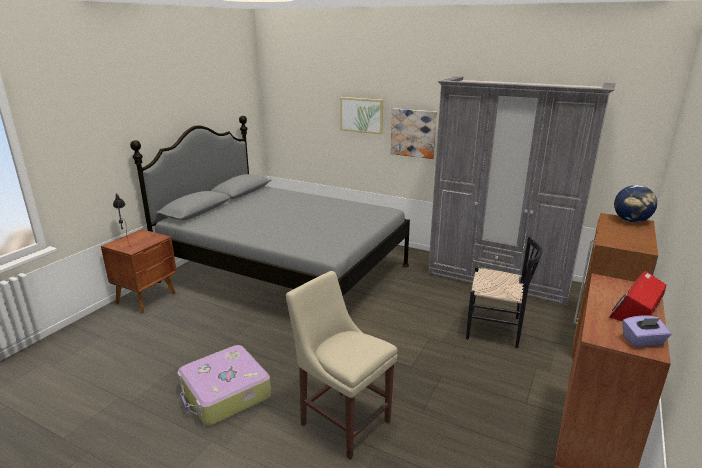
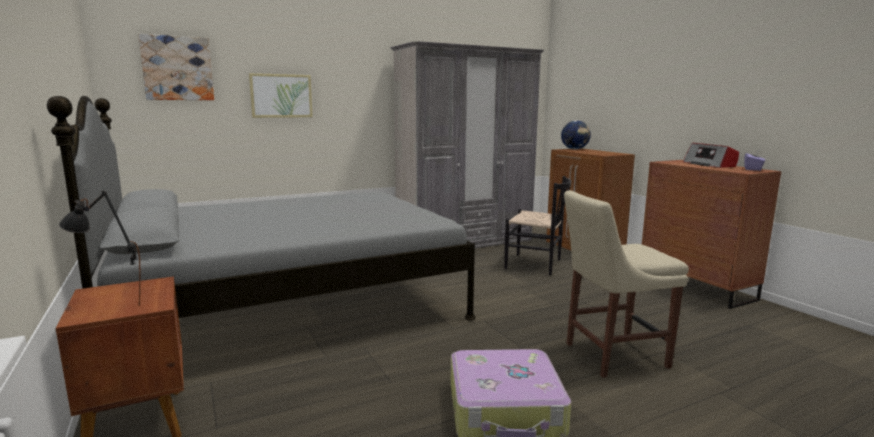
camera: 55 degrees left, 10 degrees down
(413, 133) = (350, 112): picture -> picture (177, 68)
(496, 329) = (536, 265): black chair -> black chair turned 60 degrees clockwise

